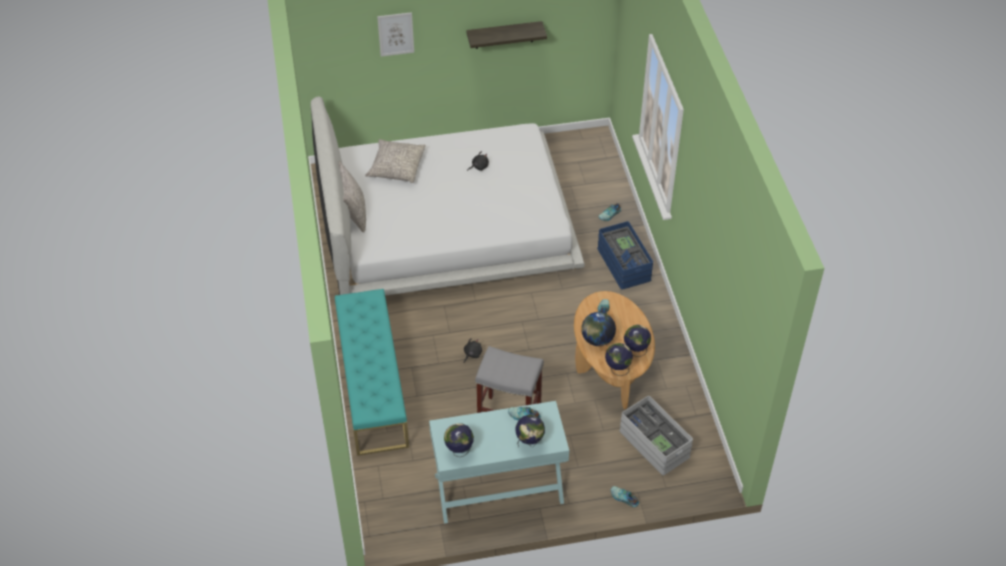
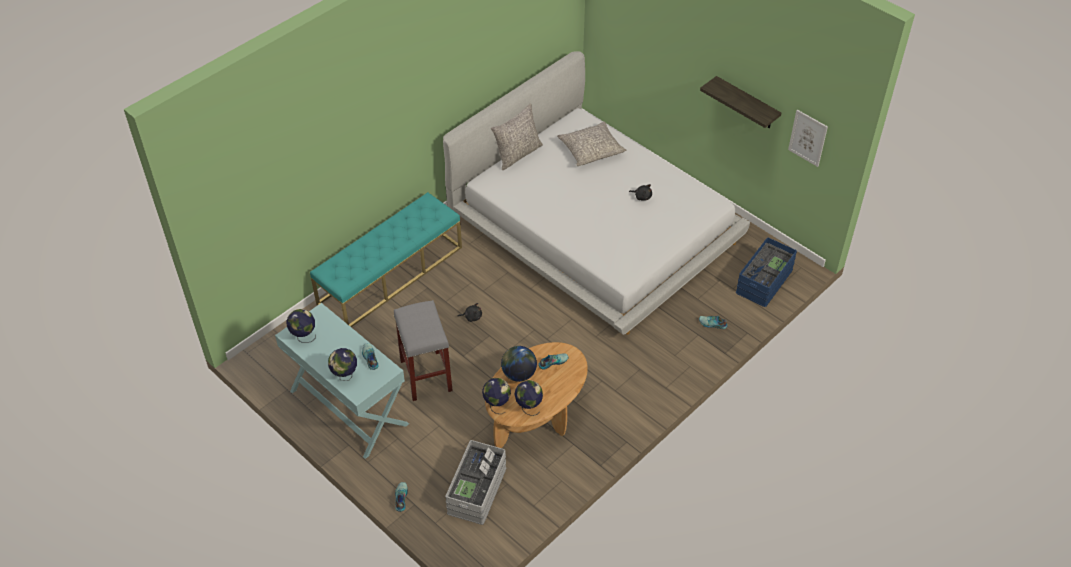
camera: 55 degrees right, 0 degrees up
(395, 34) = (660, 39): picture -> picture (808, 138)
(624, 264) = (664, 364): blue storage box -> blue storage box (764, 281)

